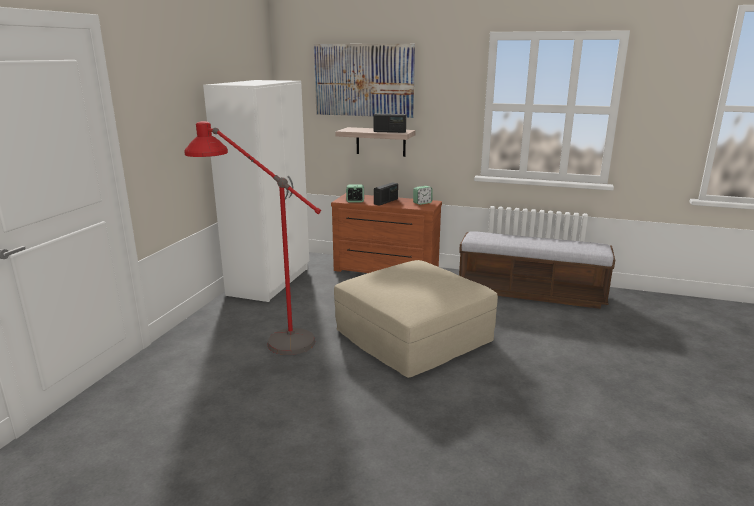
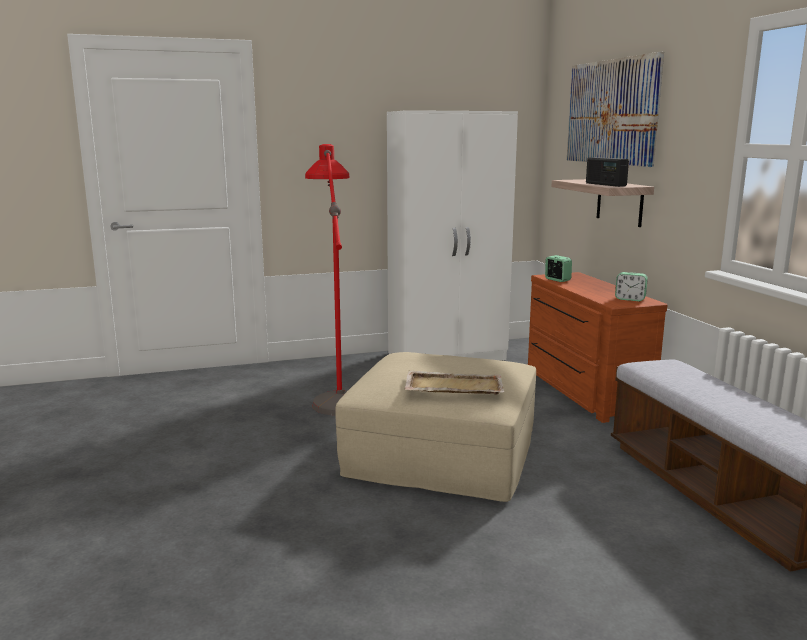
camera: 55 degrees right, 5 degrees down
(386, 201) = (590, 288): radio -> none
(442, 285) = (453, 386): none -> beige tray

